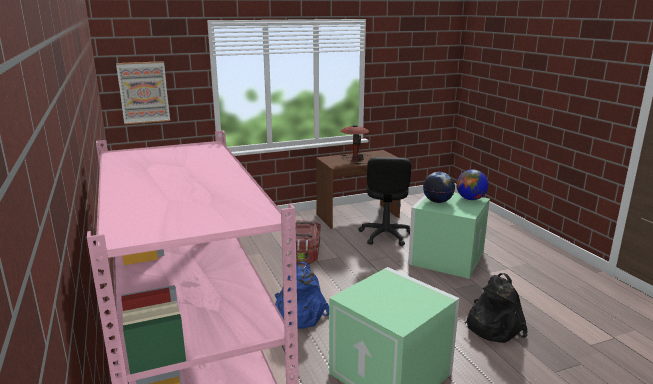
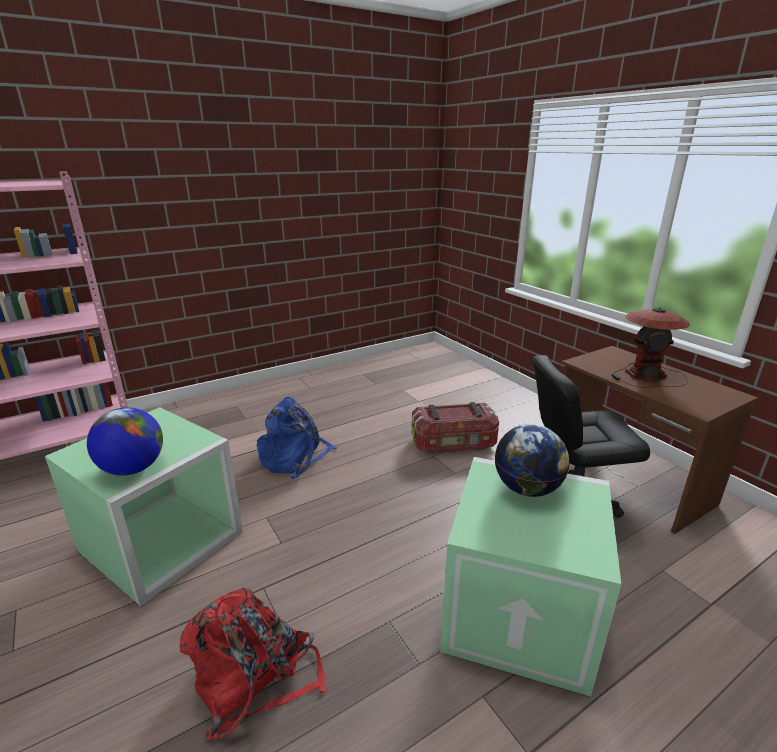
camera: 80 degrees right, 5 degrees up
(143, 92) = (467, 193): picture -> none
(470, 199) = (583, 543): globe -> globe (133, 469)
(492, 326) = (256, 678): black backpack -> red backpack

